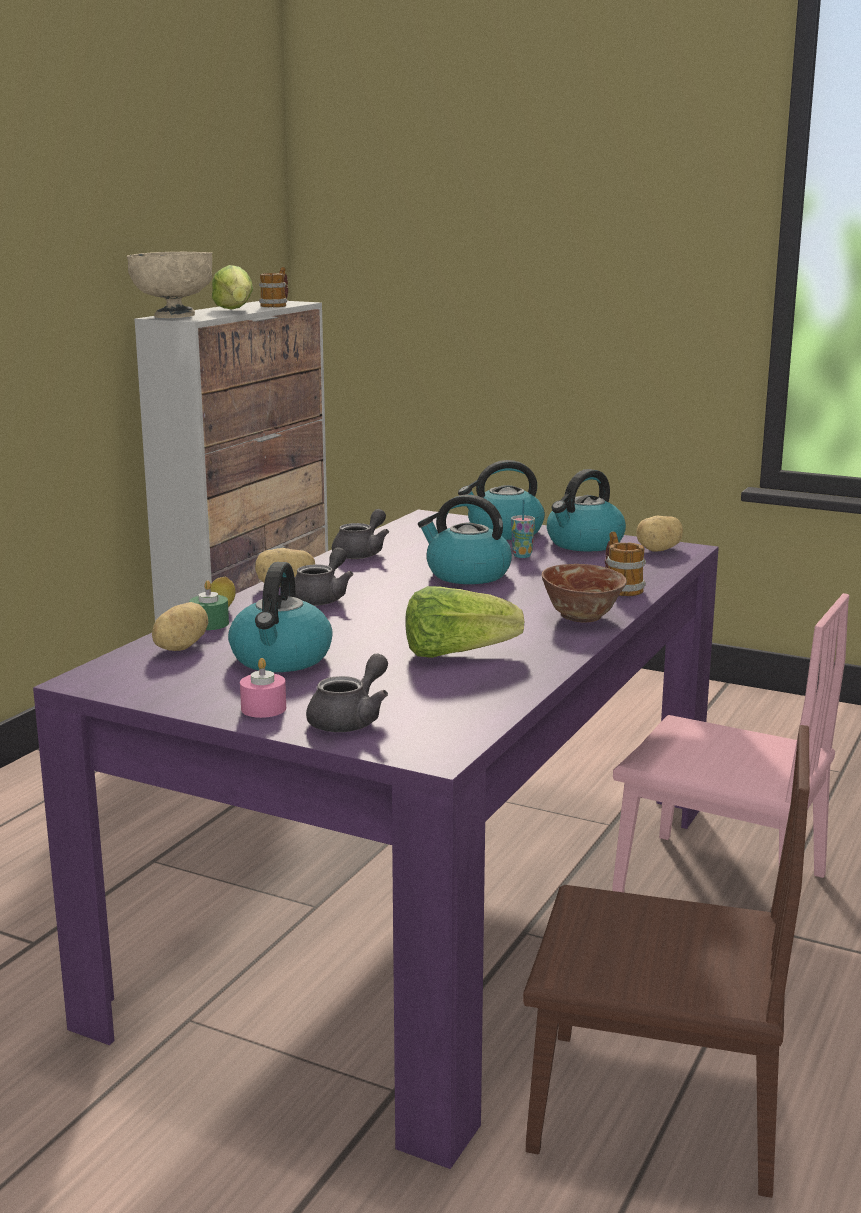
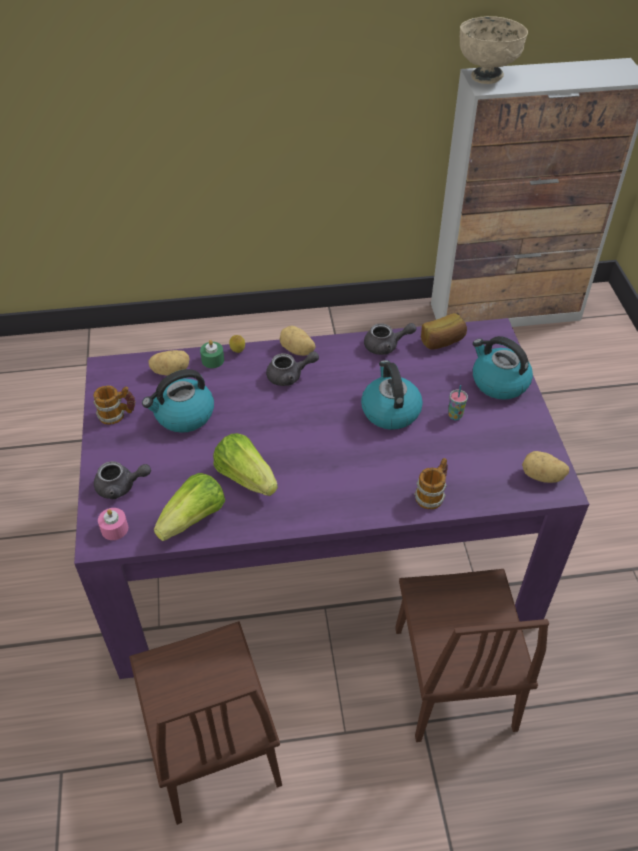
camera: 55 degrees right, 30 degrees up
(235, 311) = (547, 80): lettuce -> lettuce (194, 519)
(263, 708) = (114, 447): pink candle -> pink candle (114, 529)
(276, 305) = (600, 79): mug -> mug (117, 414)
(402, 534) = (443, 341): none -> bread
(582, 617) = (356, 502): bowl -> none
(584, 544) = (515, 432): kettle -> none
(719, 885) = (453, 677): pink chair -> brown chair

